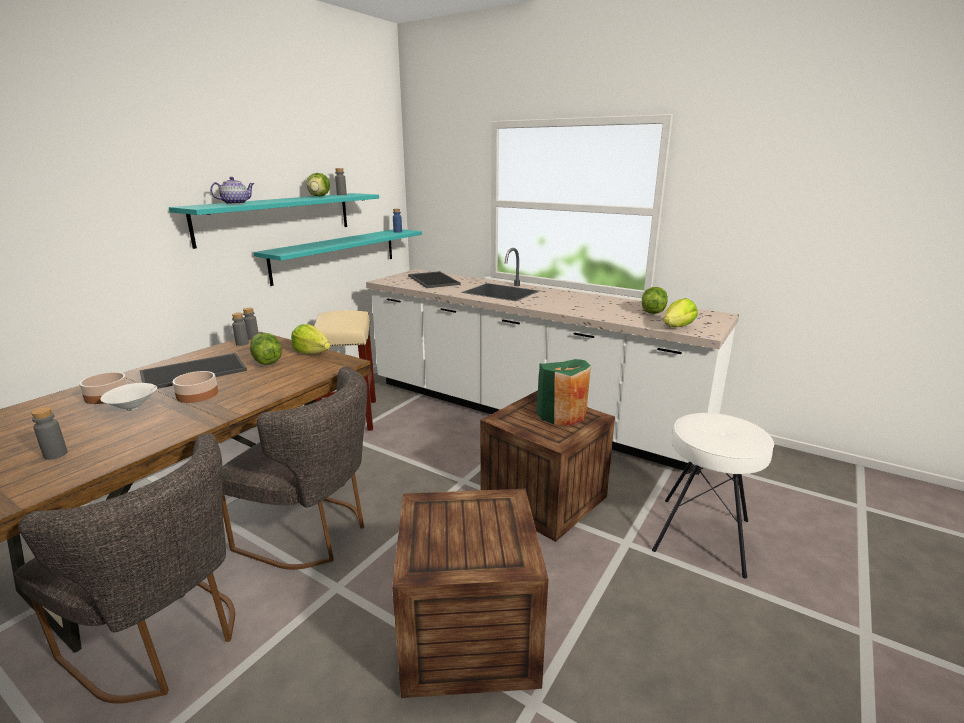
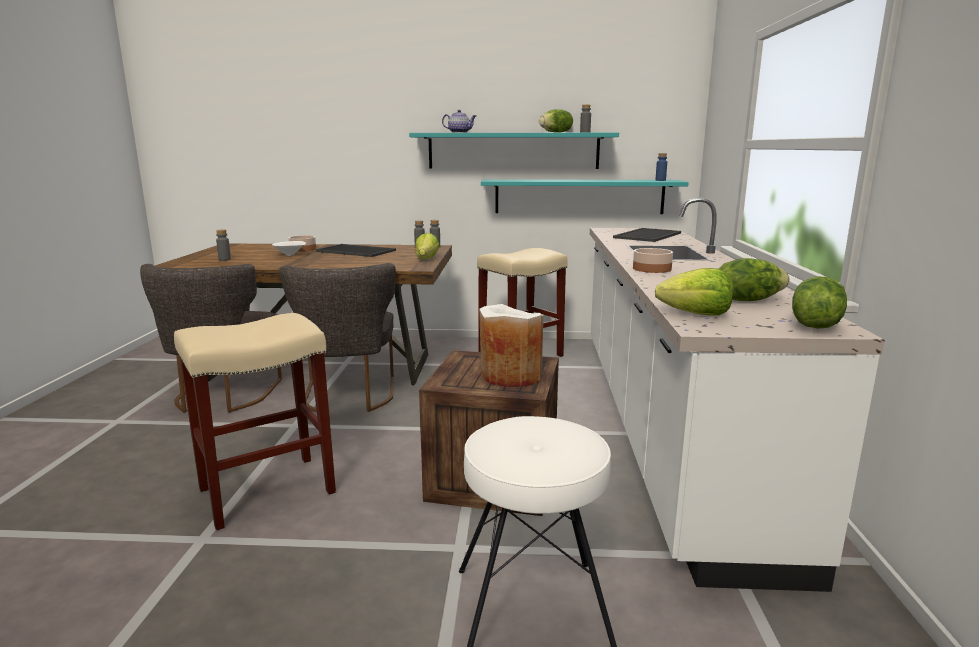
camera: 60 degrees right, 5 degrees down
(198, 394) = (321, 258): bowl -> bowl (652, 269)
(266, 361) = (394, 256): lettuce -> lettuce (814, 325)
(468, 634) = (268, 489): crate -> beige stool
(561, 414) = (511, 376): green vase -> white vase

